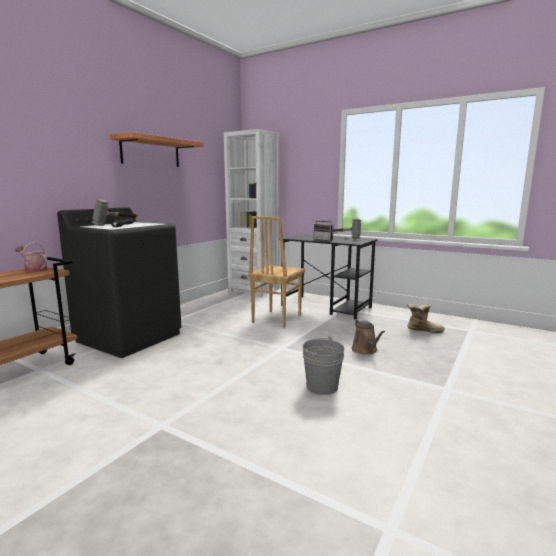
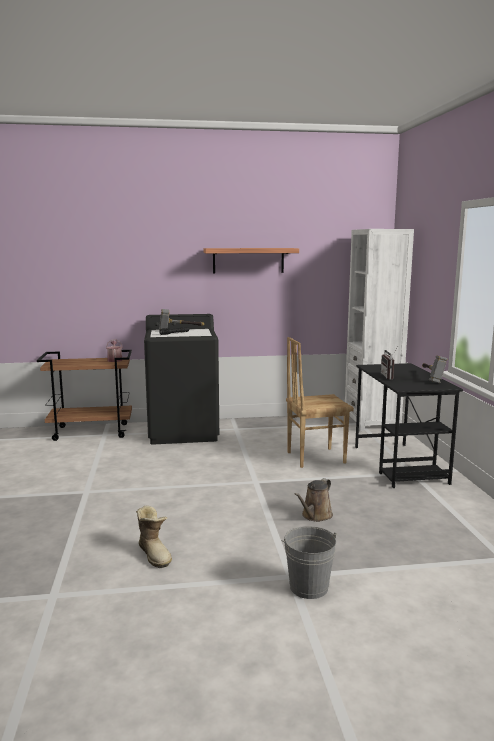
camera: 50 degrees right, 0 degrees up
(322, 386) = (208, 520): grey bucket -> grey bucket (309, 587)
(423, 330) = (437, 530): boot -> boot (155, 554)

